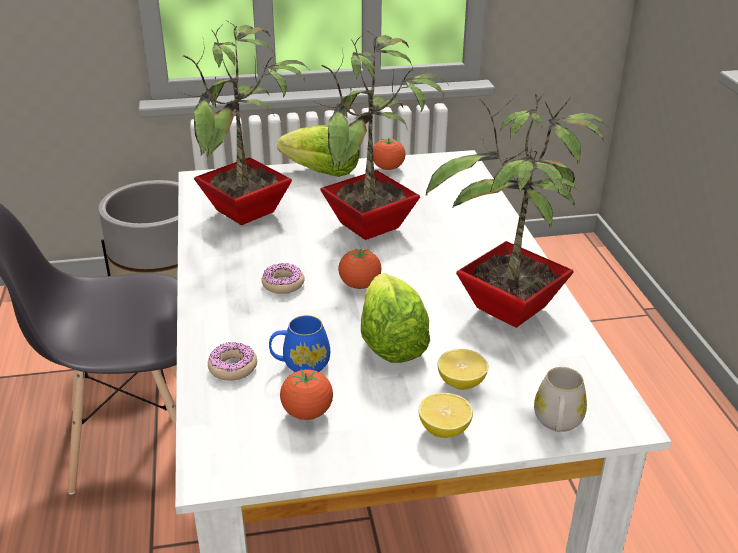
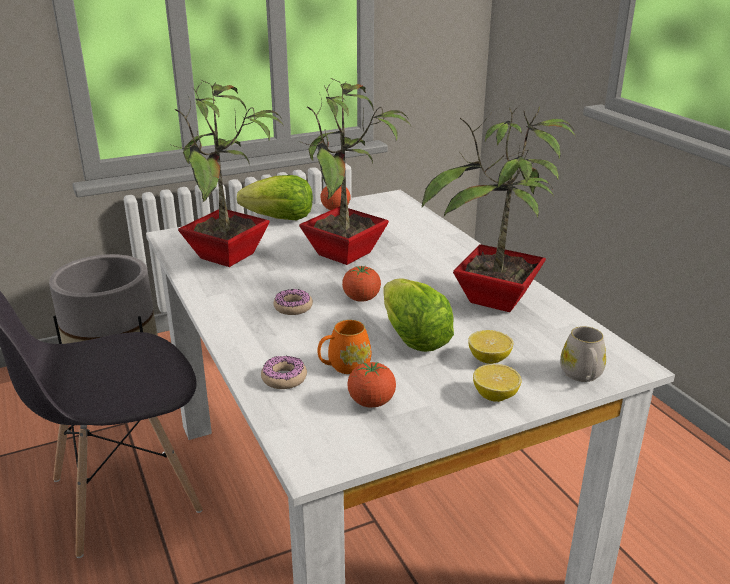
camera: 15 degrees left, 5 degrees down
(300, 364) = (344, 366): blue mug -> orange mug

